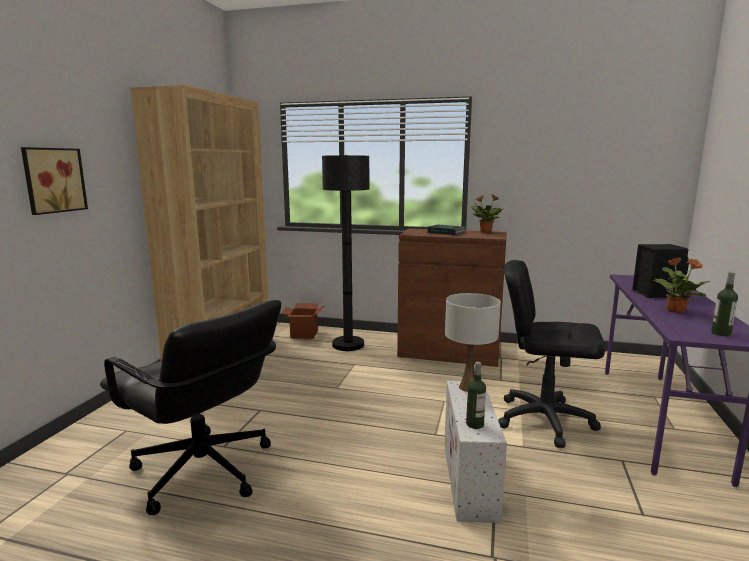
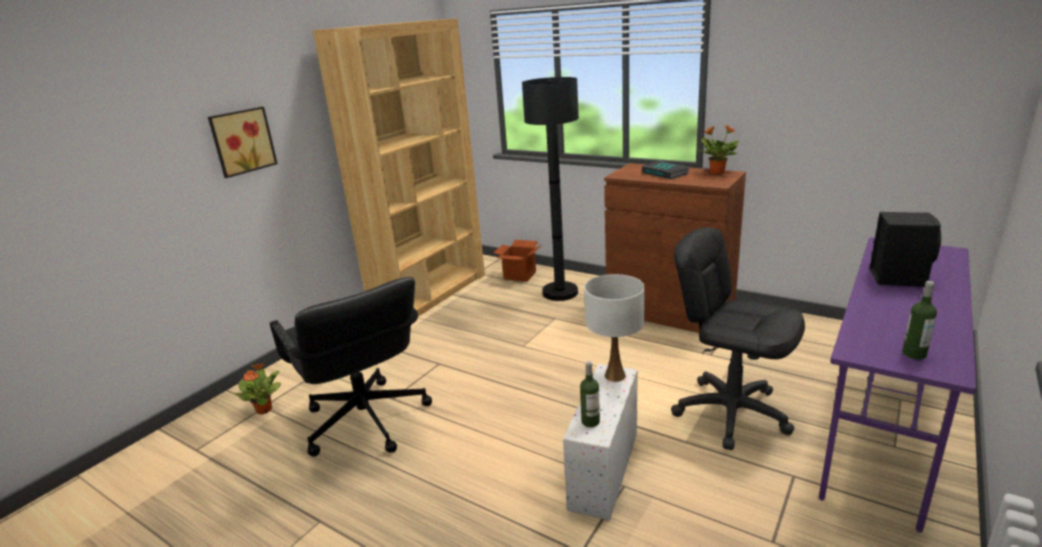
camera: 20 degrees right, 10 degrees up
(675, 310) = (893, 309): potted plant -> potted plant (264, 409)

